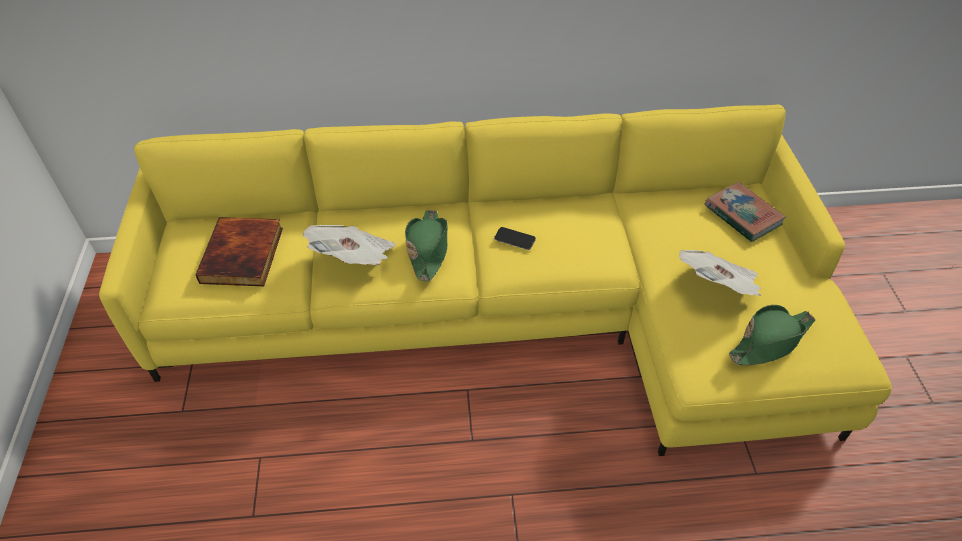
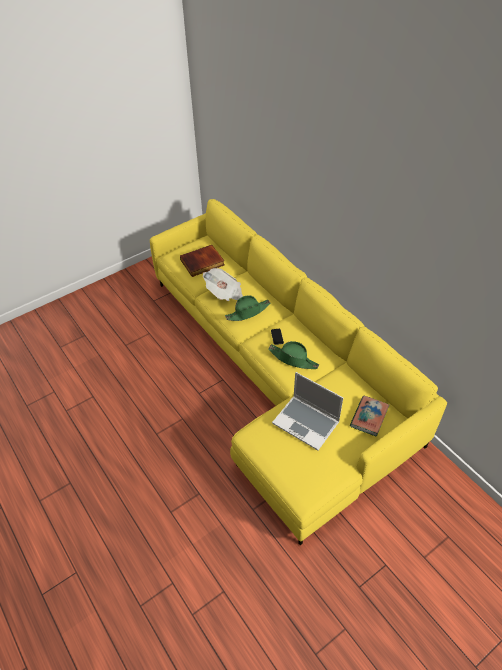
camera: 60 degrees right, 0 degrees up
(718, 286) = (307, 423): newspaper -> laptop
(770, 341) = (286, 455): green hat -> green hat (293, 359)

